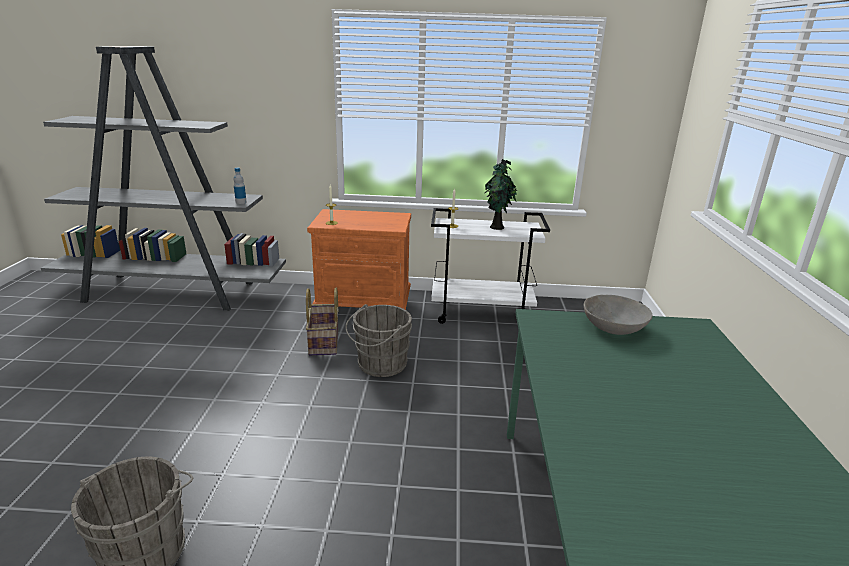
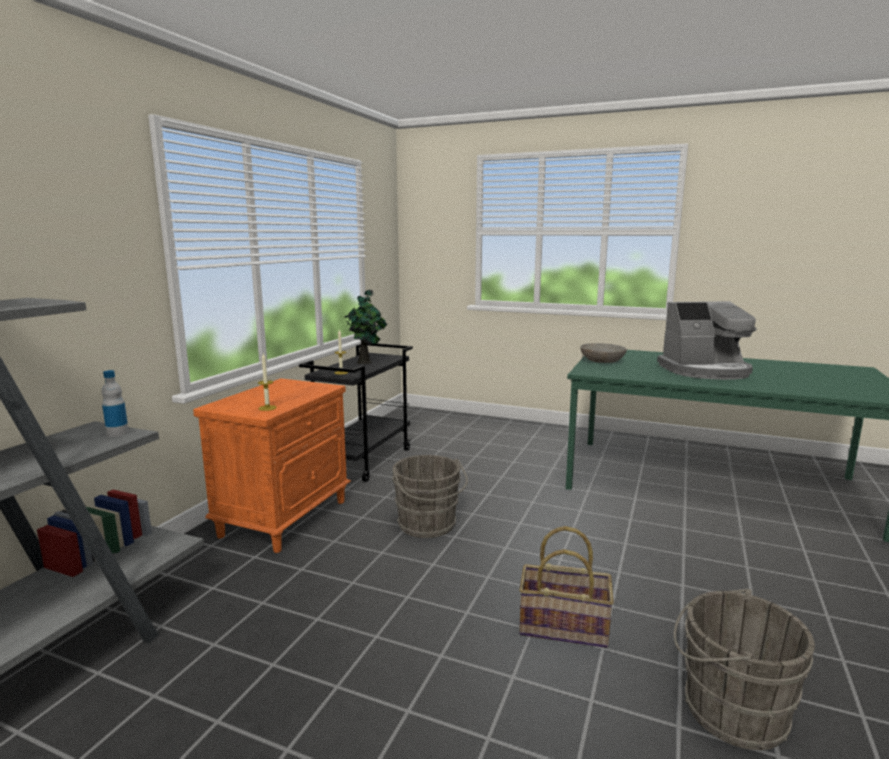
camera: 70 degrees left, 10 degrees down
(325, 342) = (350, 554): basket -> basket (564, 626)
(482, 313) = (363, 460): white cart -> black cart
(647, 410) = (705, 371): none -> coffee machine

